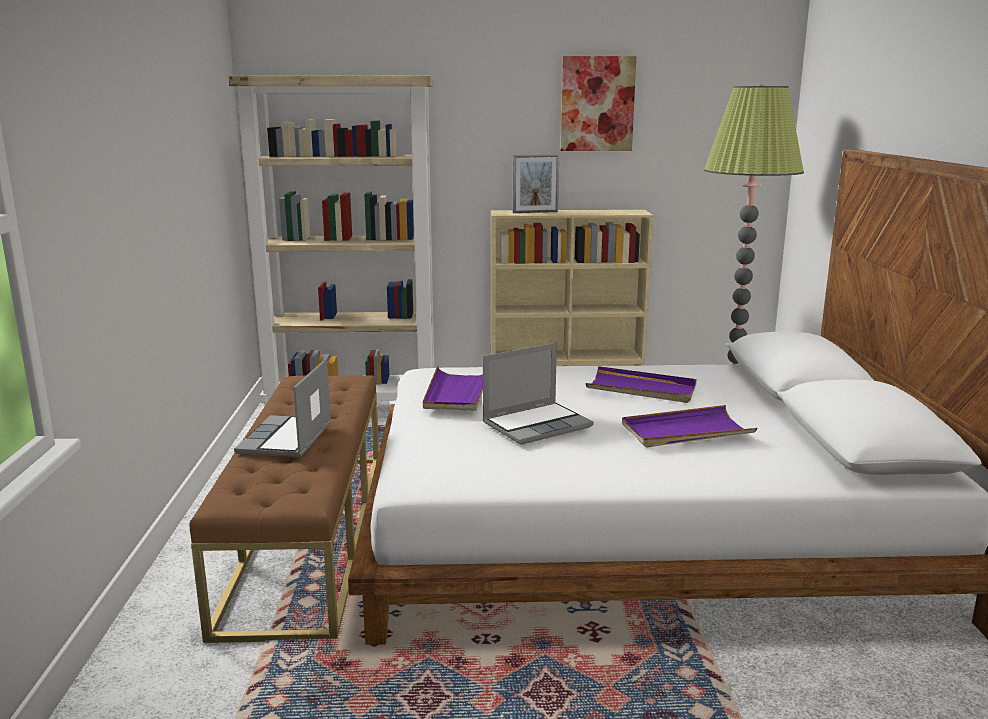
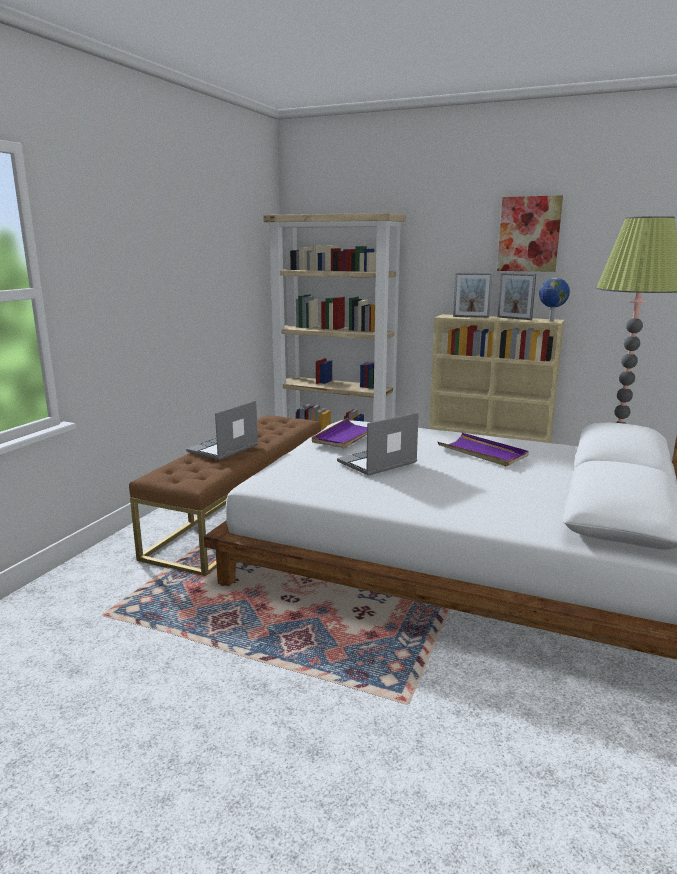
camera: 25 degrees right, 0 degrees up
(537, 424) = (377, 463): laptop -> laptop turned 150 degrees clockwise
(589, 211) = (514, 318): none -> picture frame
(635, 212) = (550, 321): none -> globe
(686, 431) = (478, 484): purple tray -> none

